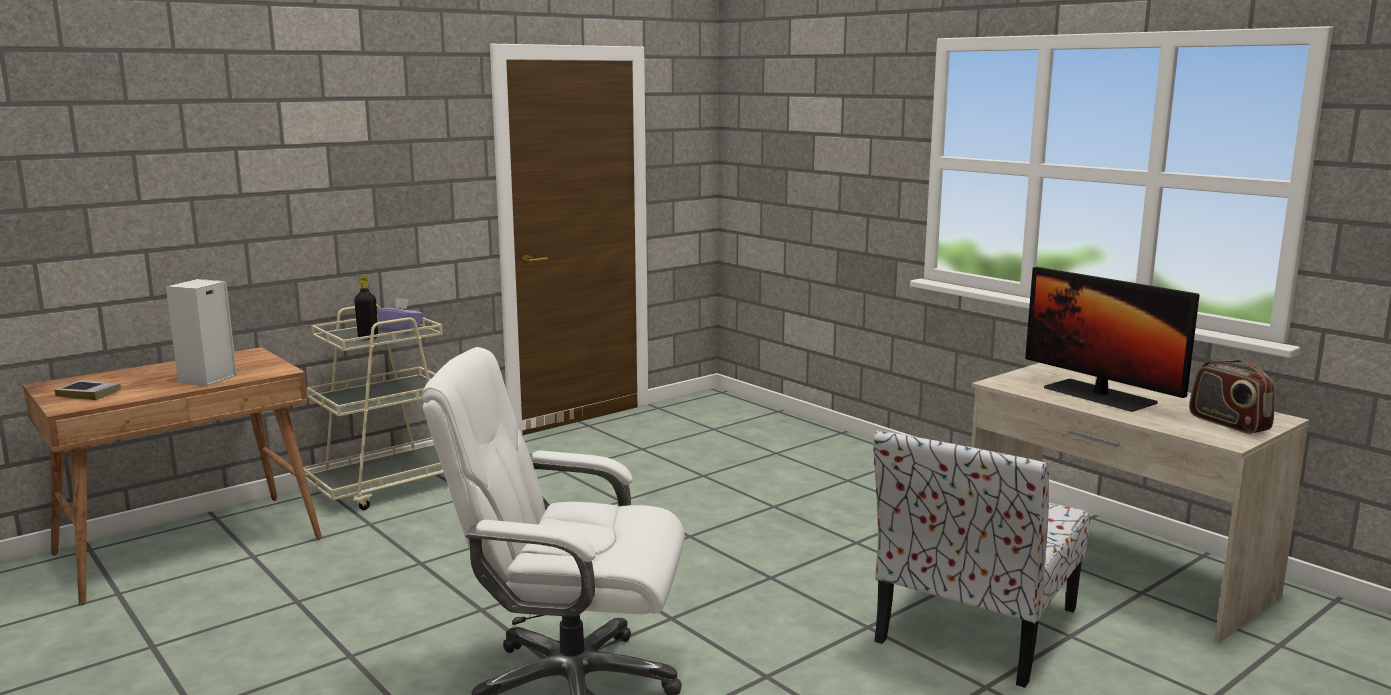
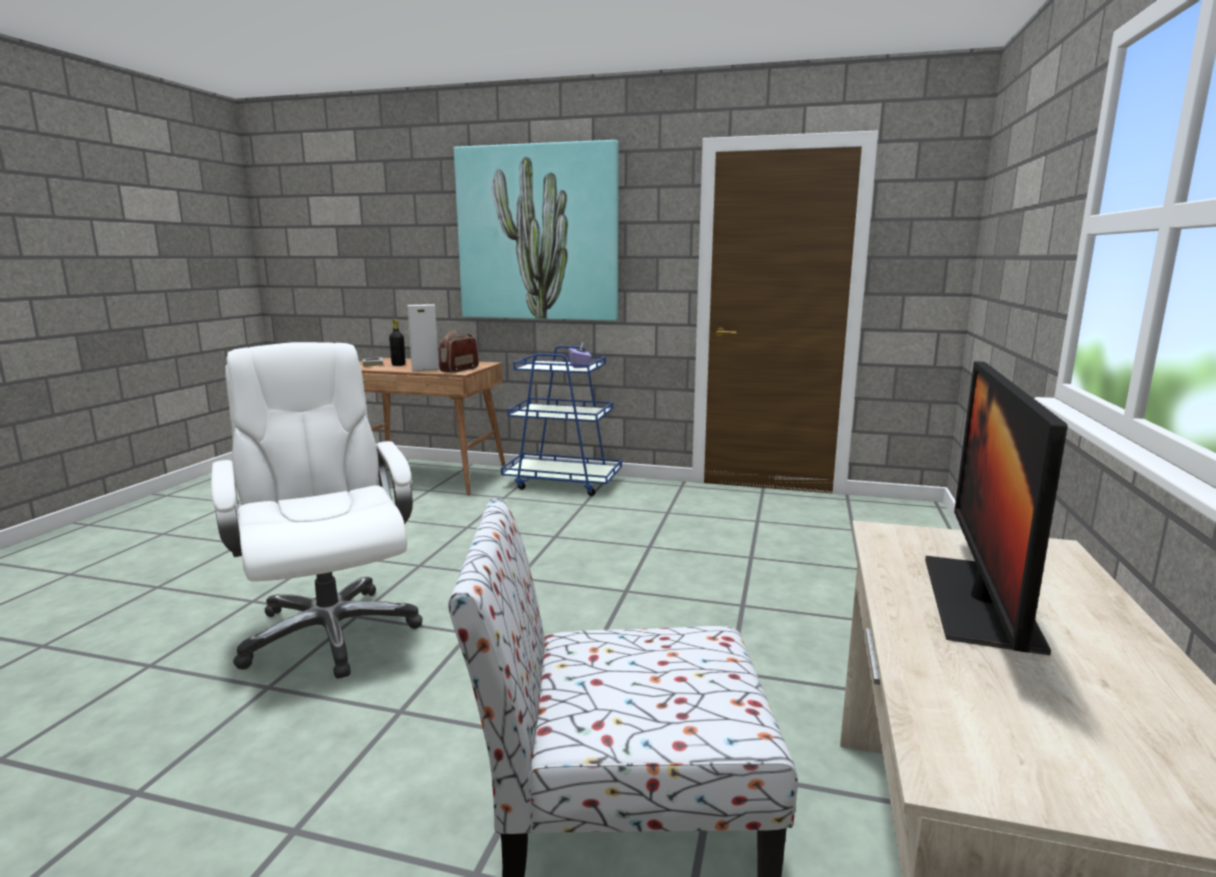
camera: 55 degrees right, 0 degrees up
(296, 160) = (538, 233): none -> picture
(368, 338) = (547, 366): black bottle -> black bottle (398, 365)
(390, 486) = (563, 482): beige cart -> blue cart
(1228, 423) = (1085, 754): radio -> radio (459, 369)

